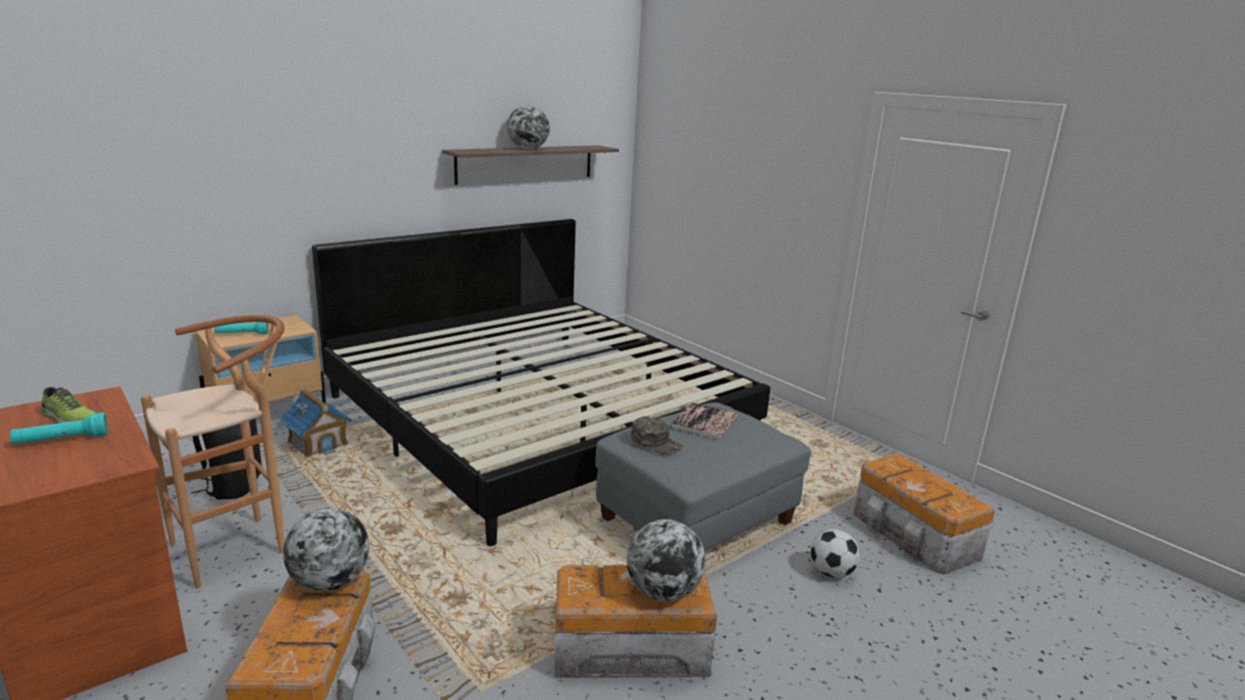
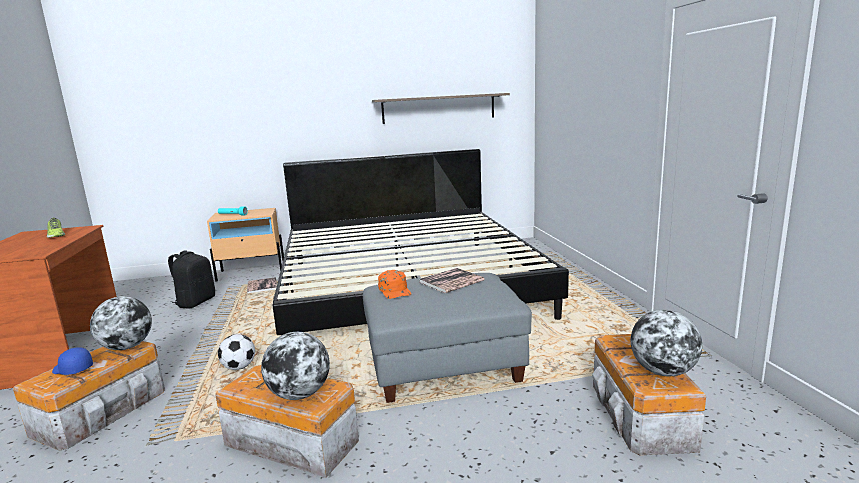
camera: 30 degrees right, 5 degrees down
(62, 440) = (34, 243): turquoise flashlight -> none
(240, 545) = (162, 332): brown stool -> none
(293, 634) = (72, 369): none -> blue cap
(318, 443) = (262, 286): toy house -> book
(528, 149) = (434, 96): globe -> globe (663, 371)
(656, 442) = (395, 290): green cap -> orange cap
(831, 572) = (519, 427): football -> football (239, 367)

